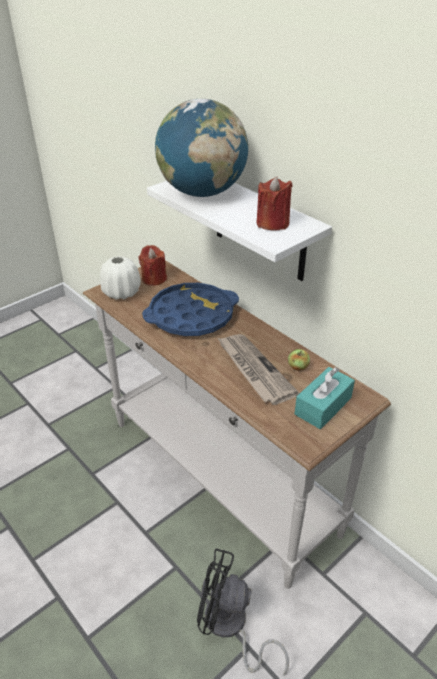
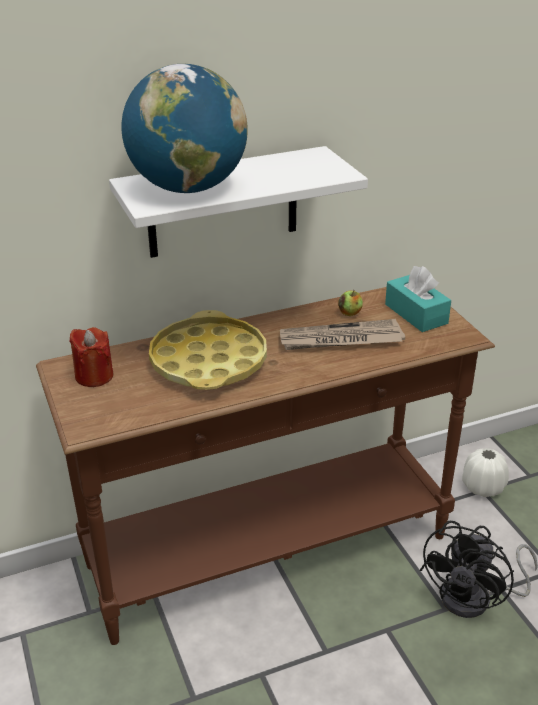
camera: 70 degrees left, 5 degrees down
(121, 292) = (105, 410): white vase -> white vase (483, 487)
(191, 316) = (208, 361): blue tray -> yellow tray
(218, 477) = (270, 554): white console table -> brown console table
(272, 223) = (301, 167): red candle -> none

